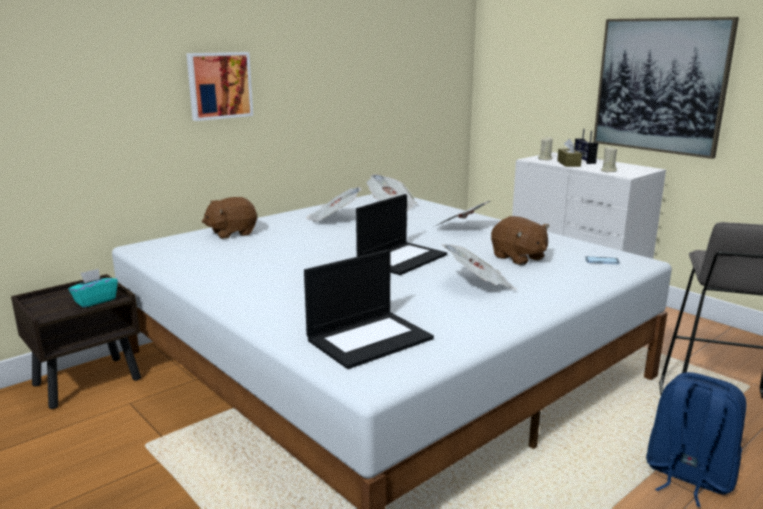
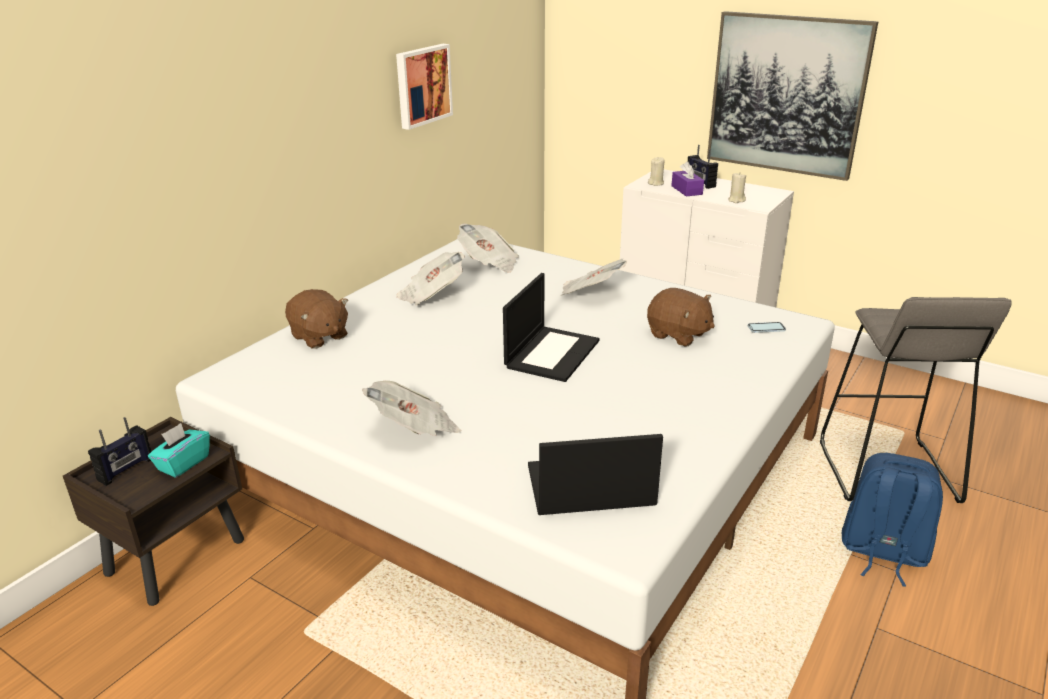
camera: 15 degrees left, 10 degrees up
(55, 299) = (126, 470): none -> radio
(219, 85) = (273, 144): picture -> picture (422, 85)
(232, 233) = (319, 337): brown plush toy -> brown plush toy turned 90 degrees counterclockwise
(370, 338) = (589, 487): laptop -> laptop turned 135 degrees counterclockwise
(479, 285) = (659, 385): newspaper -> newspaper (415, 429)
(568, 163) = (686, 190): brown tissue box -> purple tissue box

